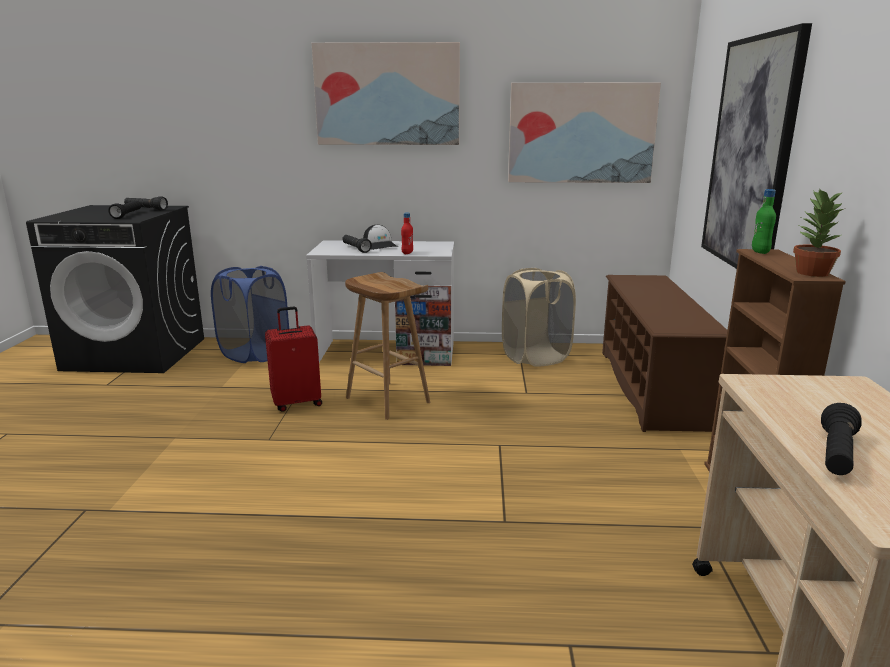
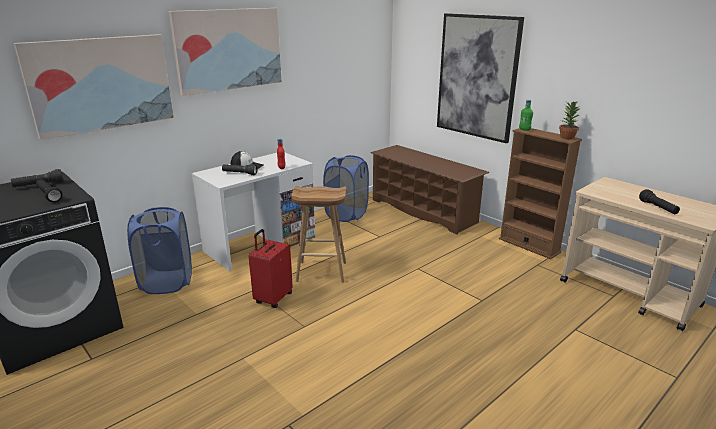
camera: 45 degrees left, 5 degrees up
(535, 357) = (346, 214): beige laundry basket -> blue laundry basket
(581, 133) = (345, 64): picture -> picture (101, 84)

